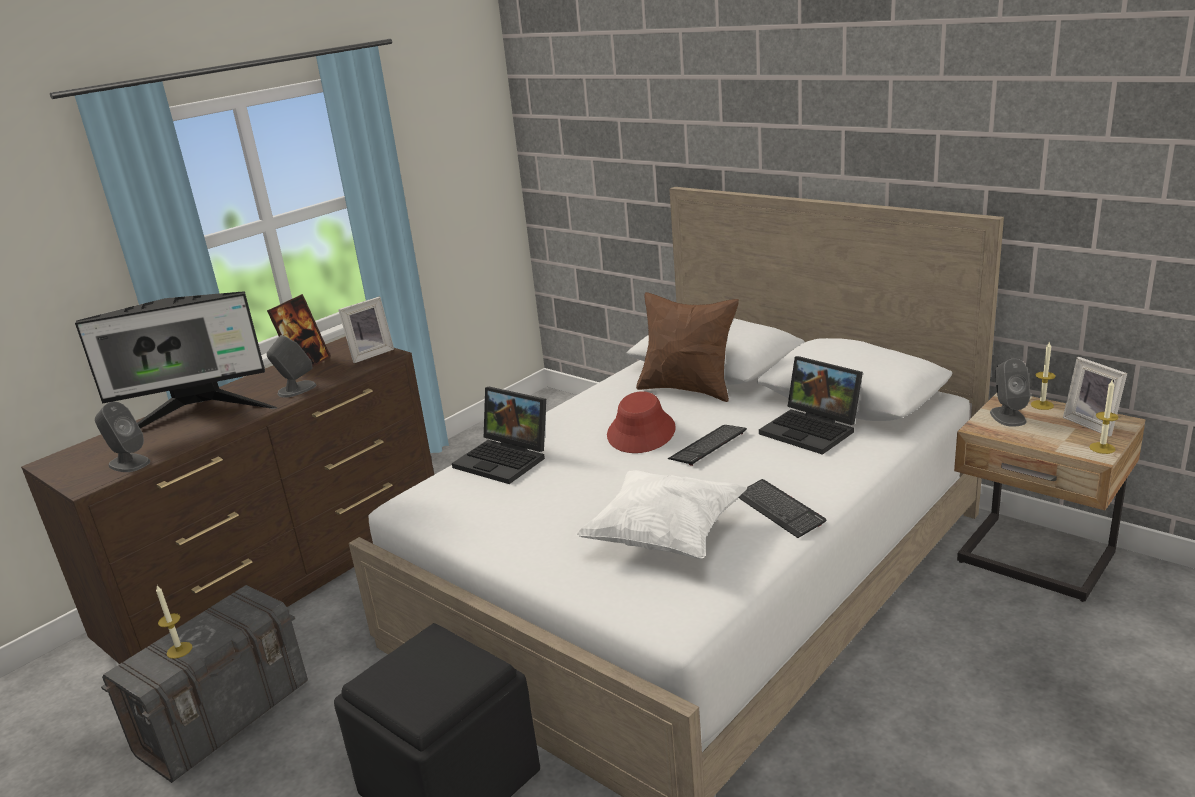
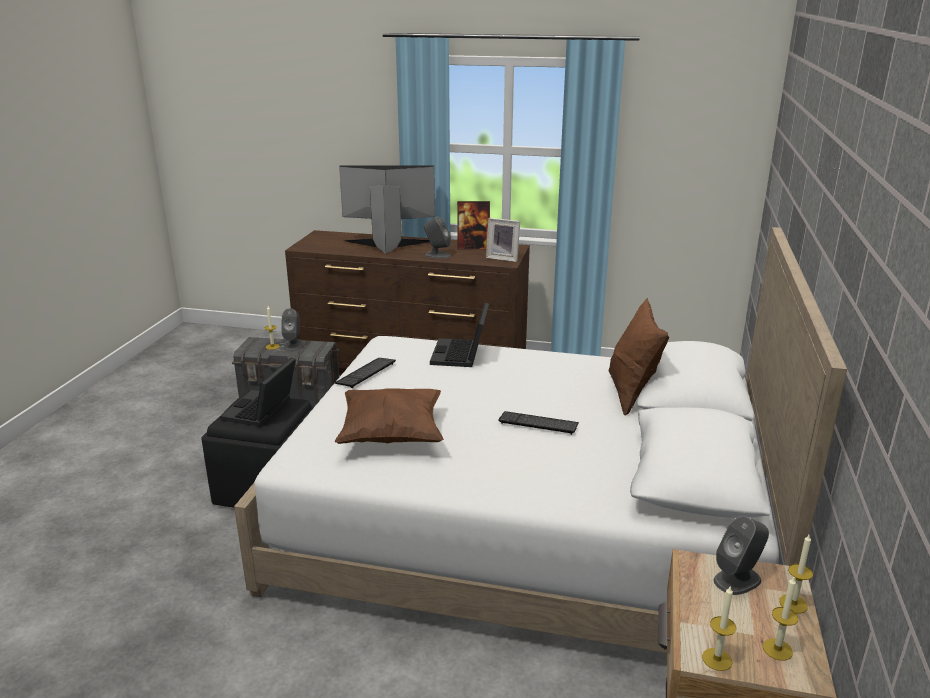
camera: 60 degrees right, 0 degrees up
(129, 463) = (327, 248): grey speaker -> grey speaker (293, 345)
(198, 416) = (388, 244): monitor -> monitor turned 135 degrees clockwise
(641, 432) = (538, 392): red hat -> none
(665, 537) = (392, 435): white pillow -> brown pillow
(779, 510) = (456, 475): keyboard -> keyboard (365, 373)
(813, 430) = (606, 466): laptop -> laptop (261, 411)
(1093, 424) = (777, 649): picture frame -> candle

